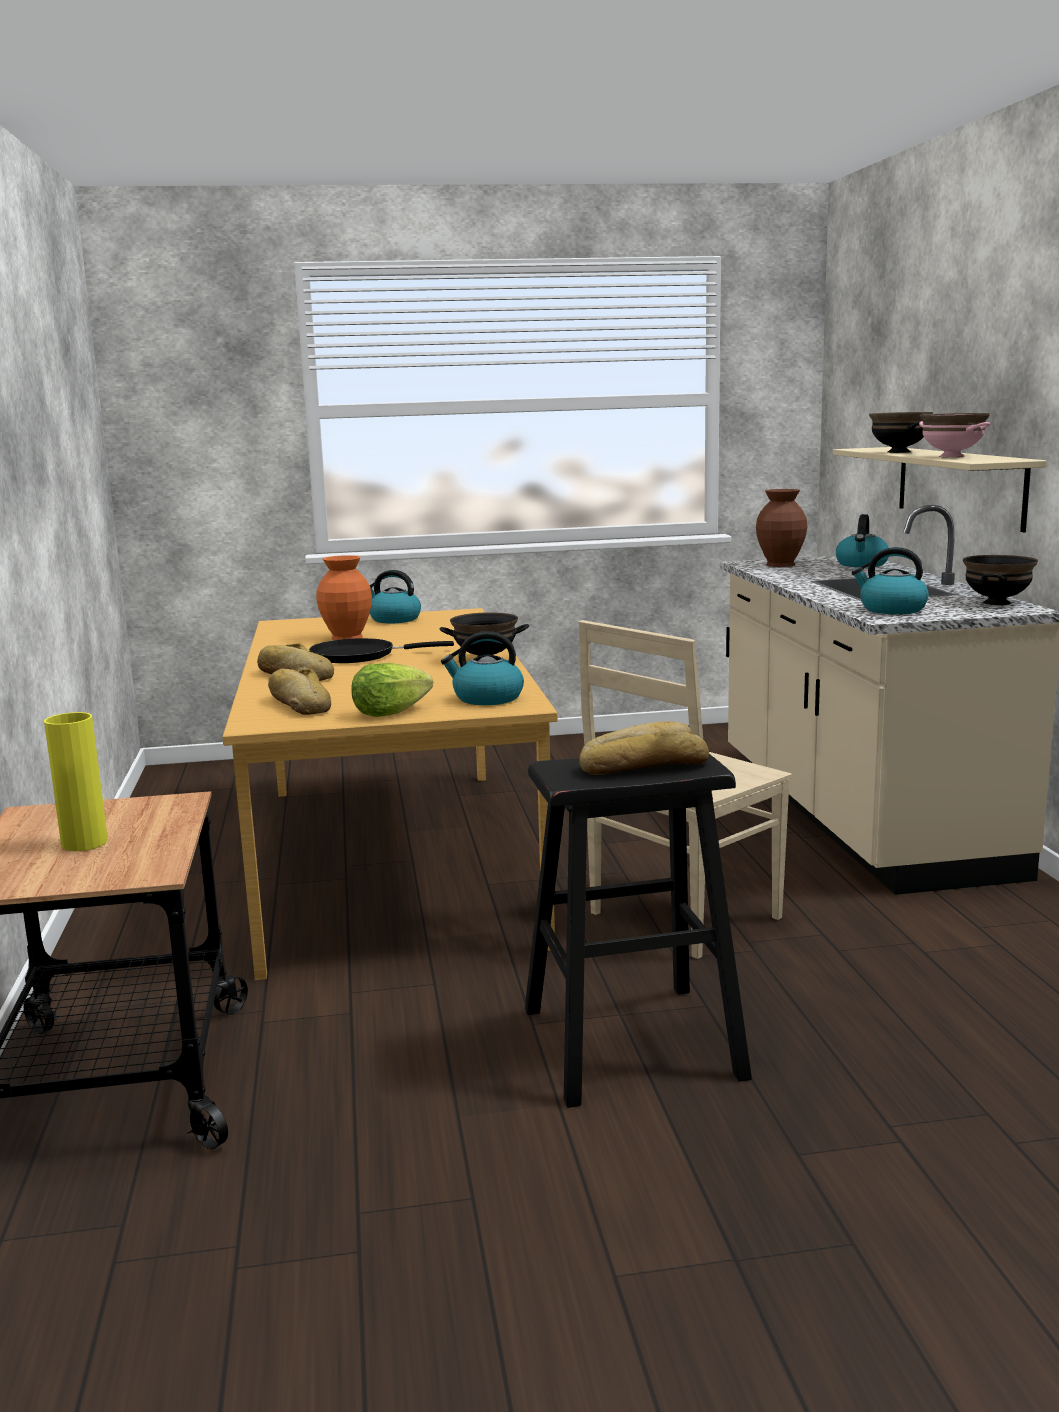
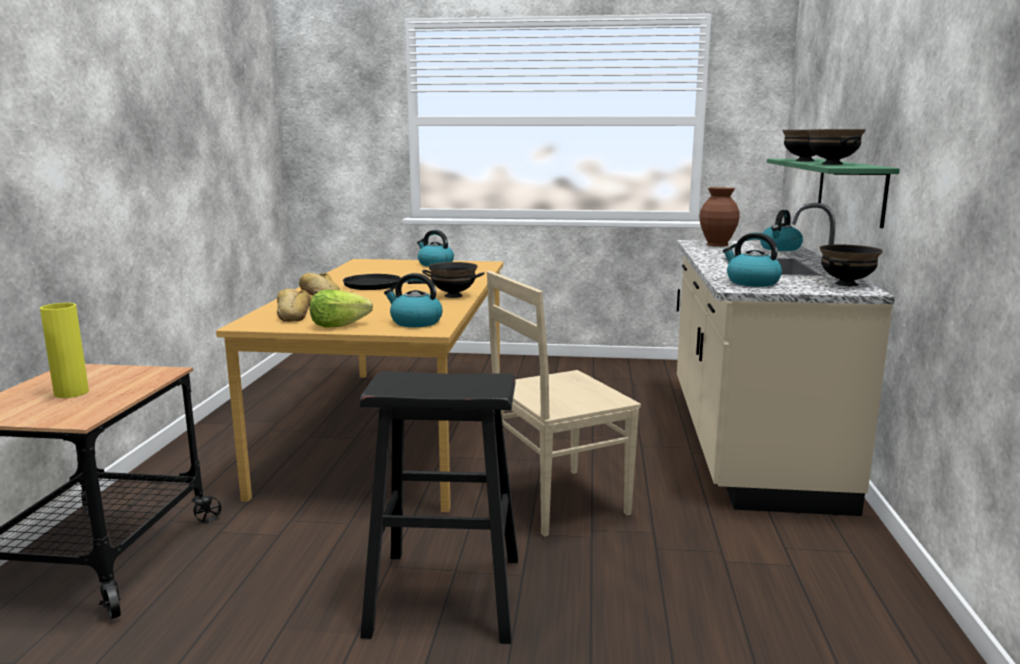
camera: 15 degrees right, 0 degrees up
(348, 638) = (389, 273): orange vase -> none
(642, 765) = (451, 383): bread -> none
(952, 456) = (833, 164): pink bowl -> black bowl
(959, 486) = (850, 189): beige shelf -> green shelf

